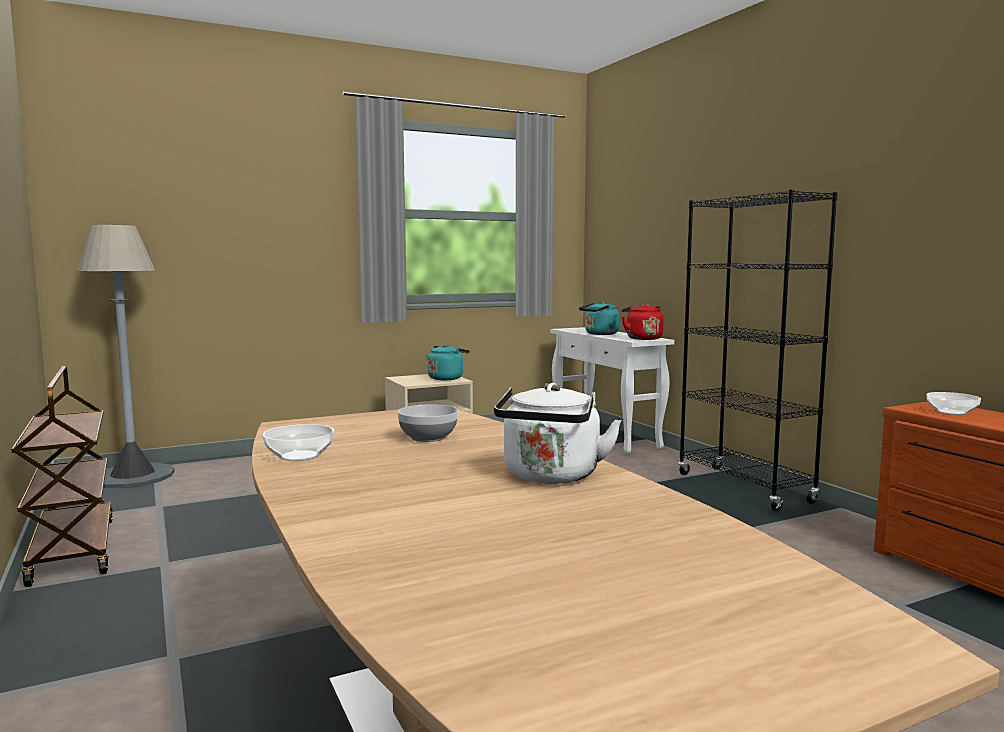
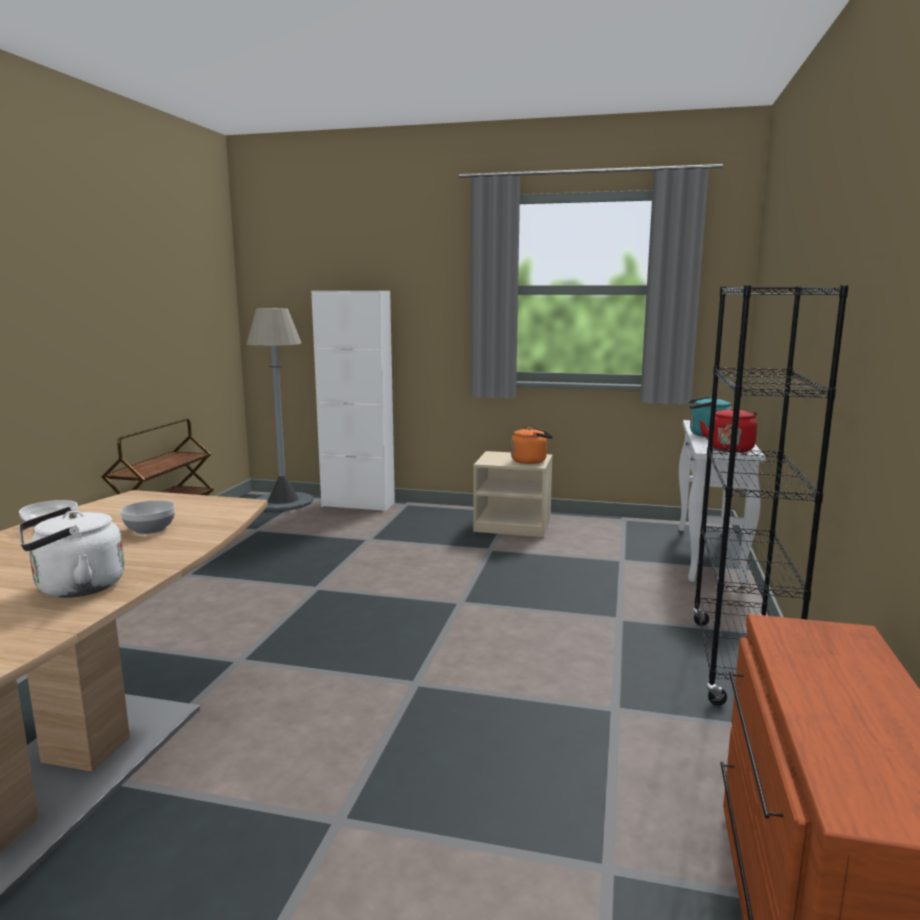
camera: 40 degrees right, 5 degrees up
(235, 461) = (358, 504): none -> white cabinet
(446, 378) = (531, 461): turquoise kettle -> orange kettle
(952, 412) = (816, 651): bowl -> none

